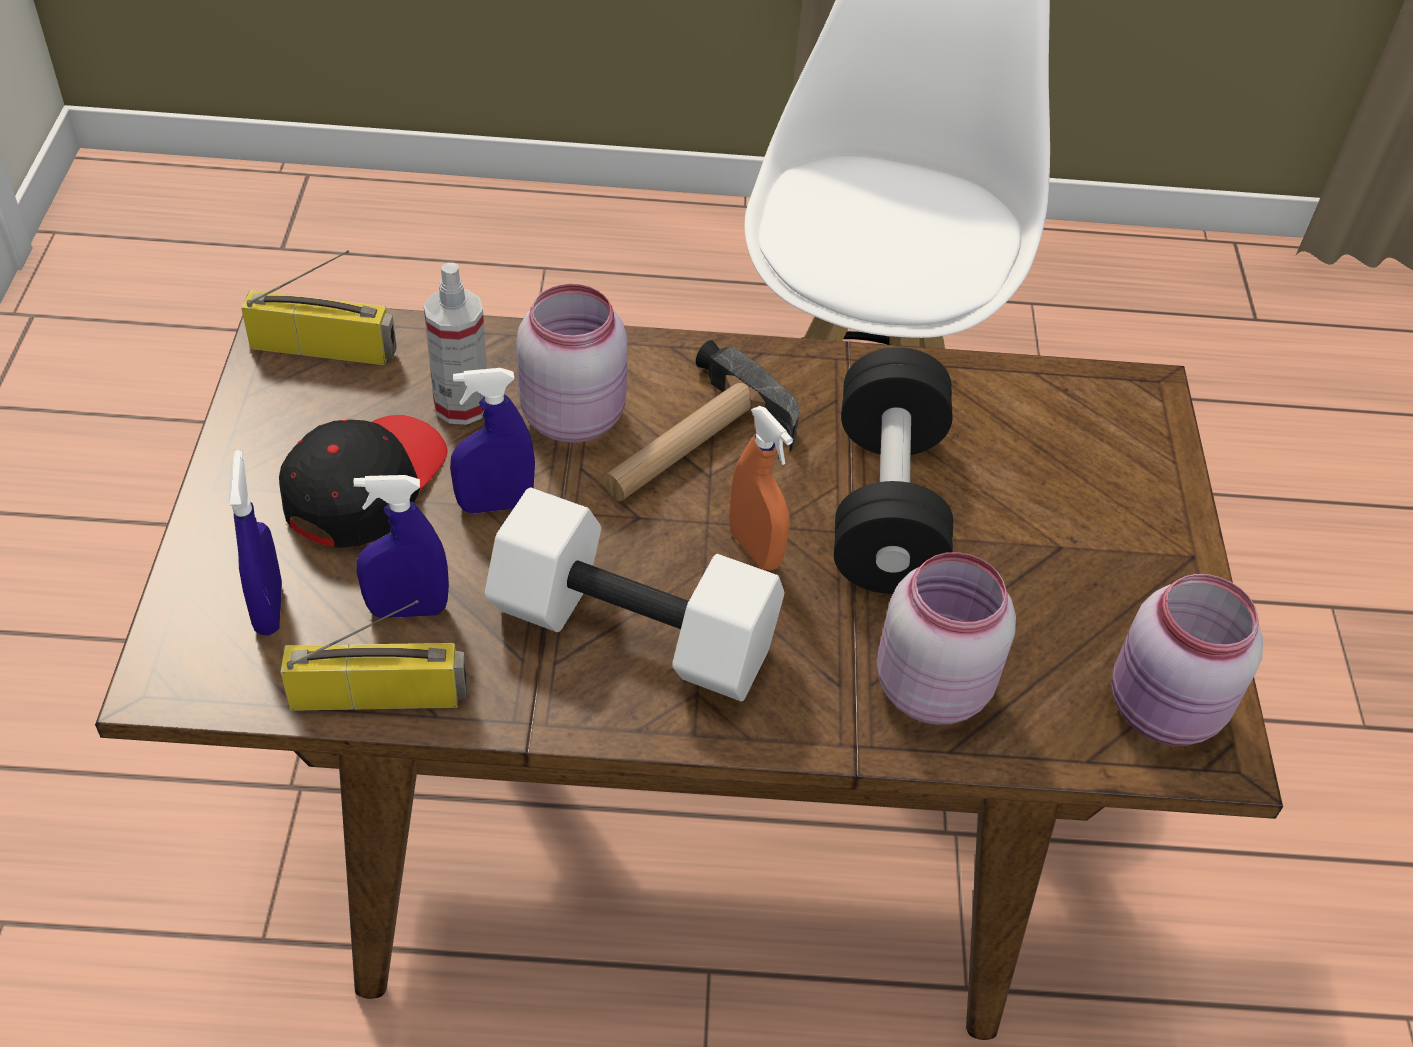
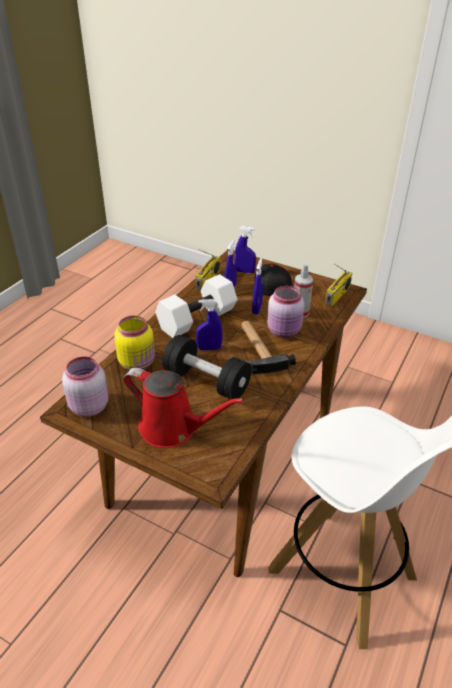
camera: 120 degrees right, 10 degrees down
(755, 549) = (209, 348): orange spray bottle -> blue spray bottle
(929, 685) = (138, 363): pink jar -> yellow jar
(1082, 507) = (173, 428): none -> red watering can

